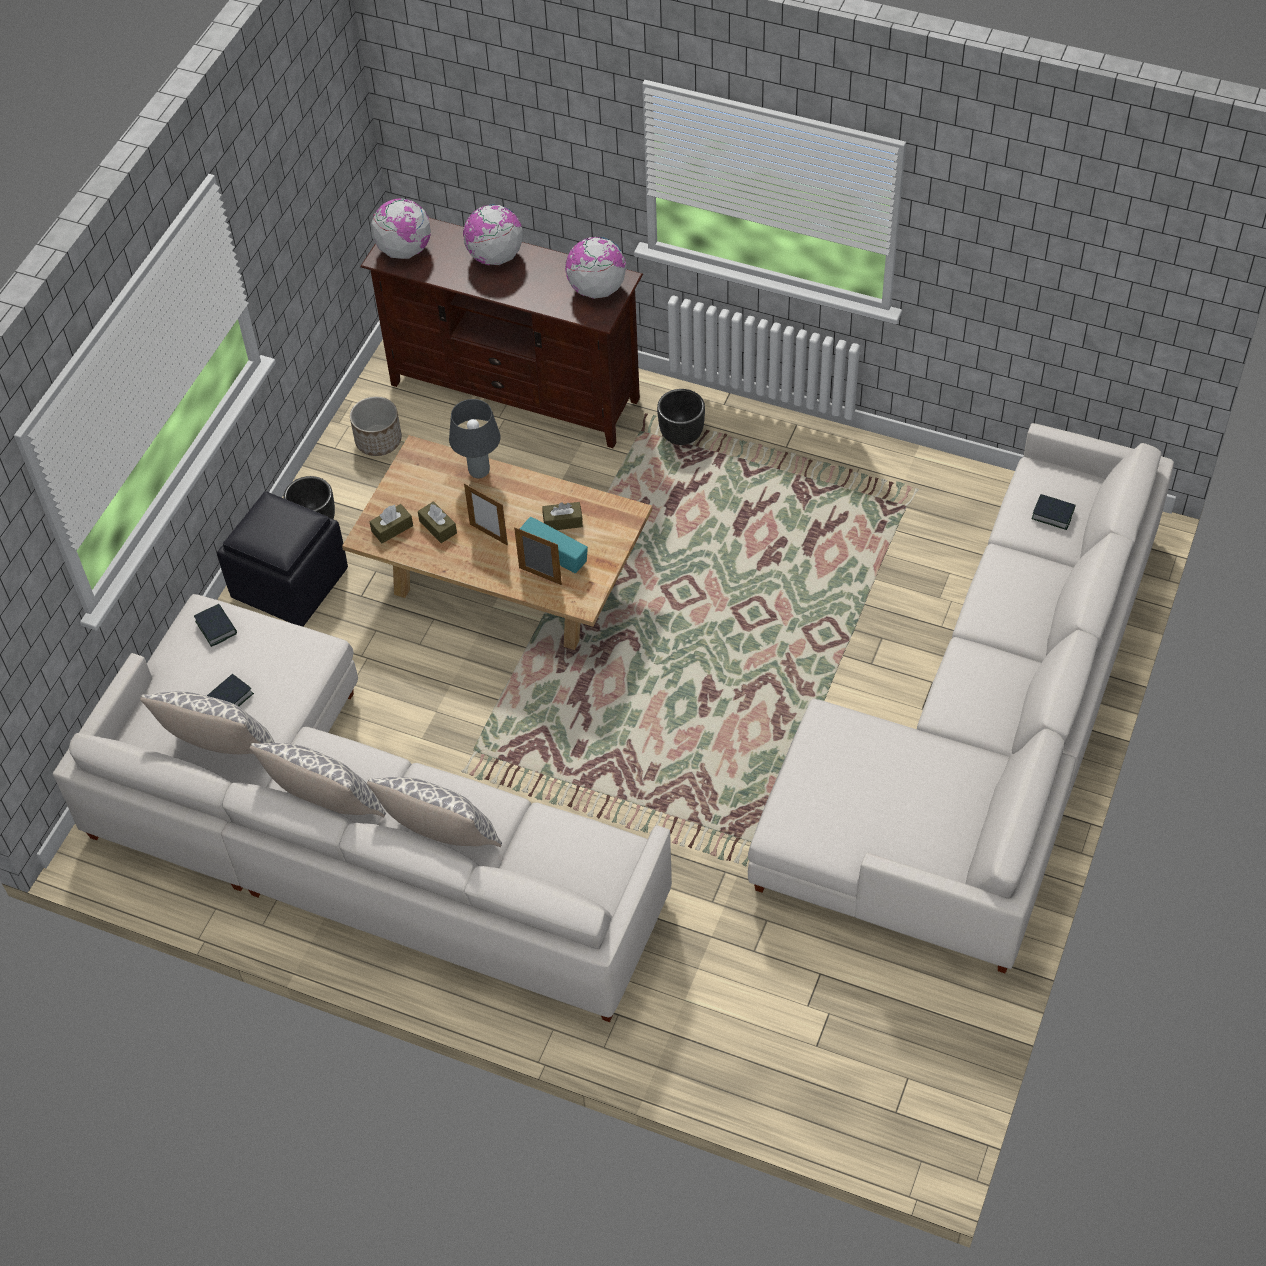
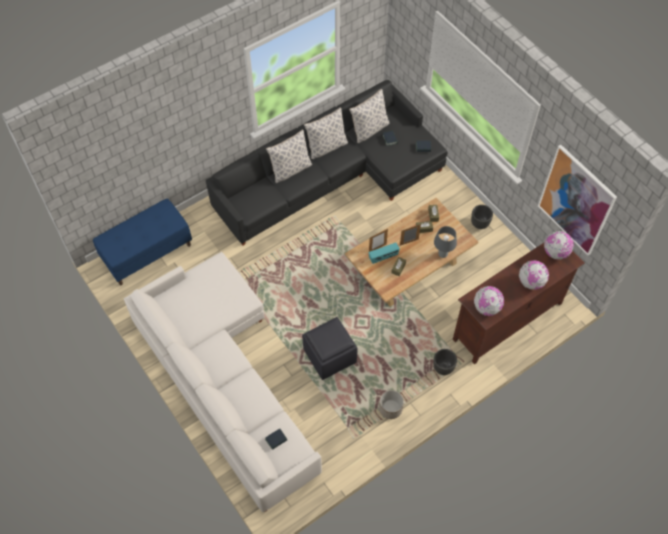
camera: 120 degrees right, 5 degrees up
(291, 583) = (454, 204): black ottoman -> black ottoman (329, 356)
(317, 189) = (576, 200): none -> picture
(352, 836) = (333, 175): white sofa -> black sofa
(378, 441) = (509, 262): planter -> planter (390, 408)
(826, 1079) = (147, 252): none -> blue bench

